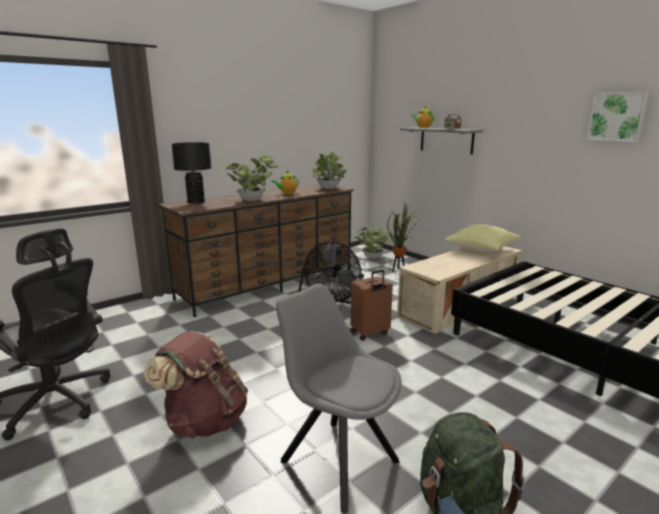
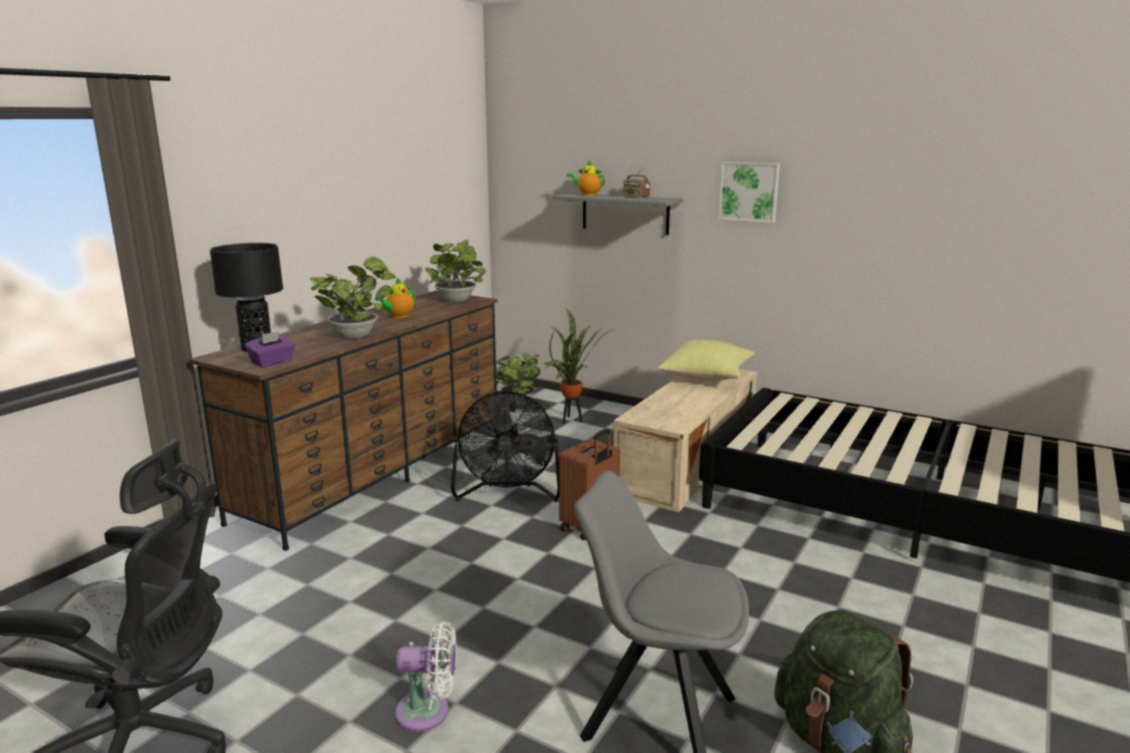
camera: 20 degrees left, 0 degrees up
(194, 208) = (272, 362): none -> purple tissue box
(204, 420) = (428, 712): brown backpack -> white fan
(617, 116) = (869, 185): picture -> picture (749, 191)

